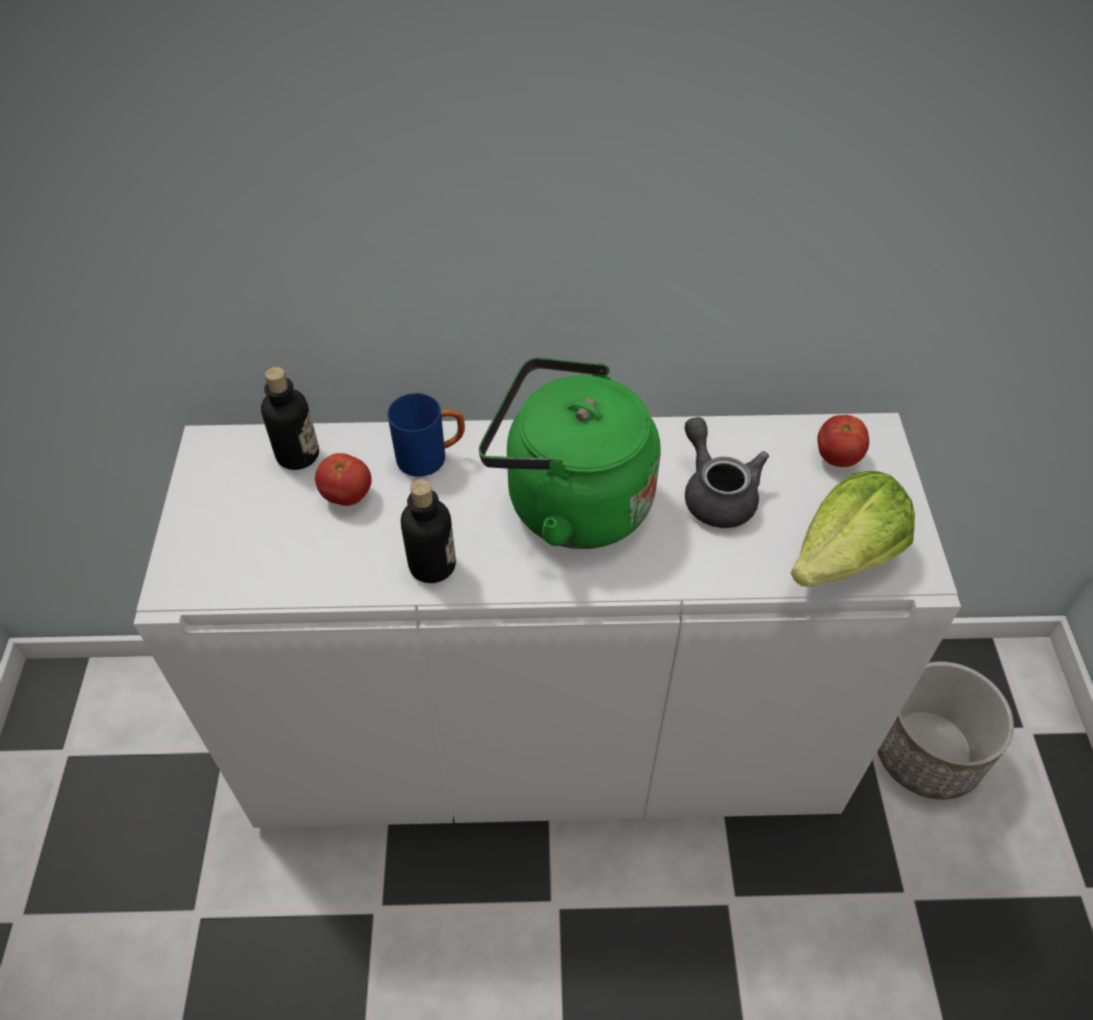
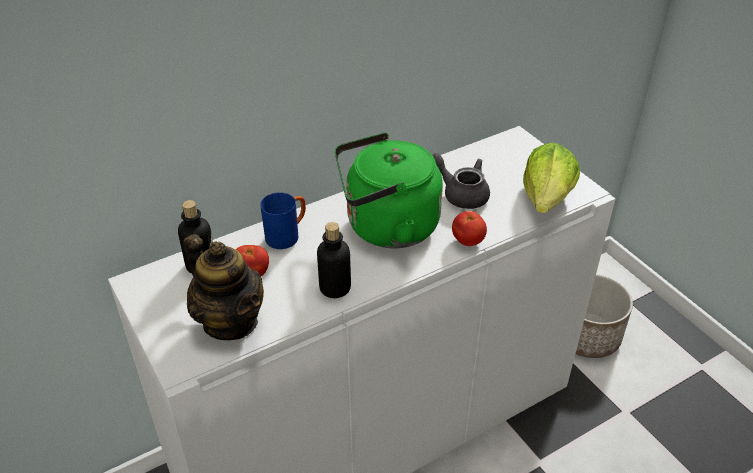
camera: 30 degrees left, 10 degrees down
(273, 553) = (230, 321): none -> teapot
(837, 457) = (507, 155): tomato -> tomato (468, 241)

